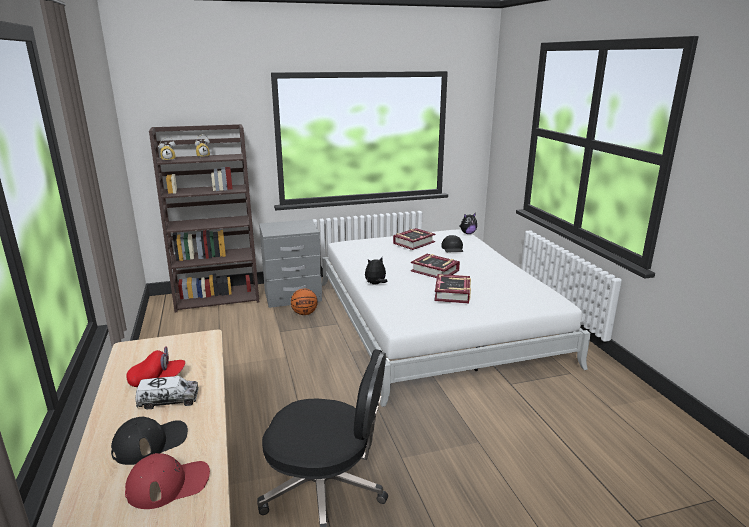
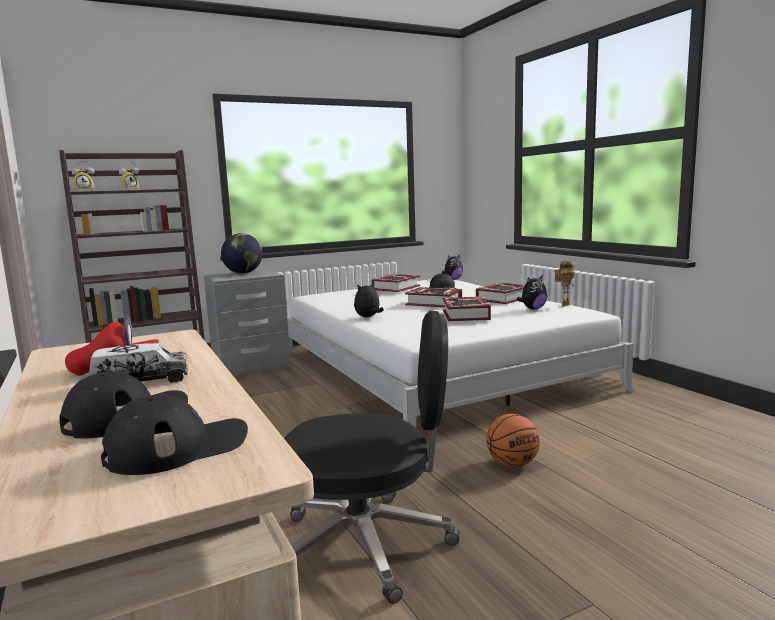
camera: 10 degrees left, 10 degrees down
(169, 484) = (178, 447): red cap -> black cap
(289, 224) = (243, 273): none -> globe
(304, 313) = (271, 378): basketball -> basketball (512, 464)
(495, 270) = (503, 299): none -> book
(512, 290) = (533, 309): none -> plush toy
(542, 287) = (564, 305): none -> toy robot

